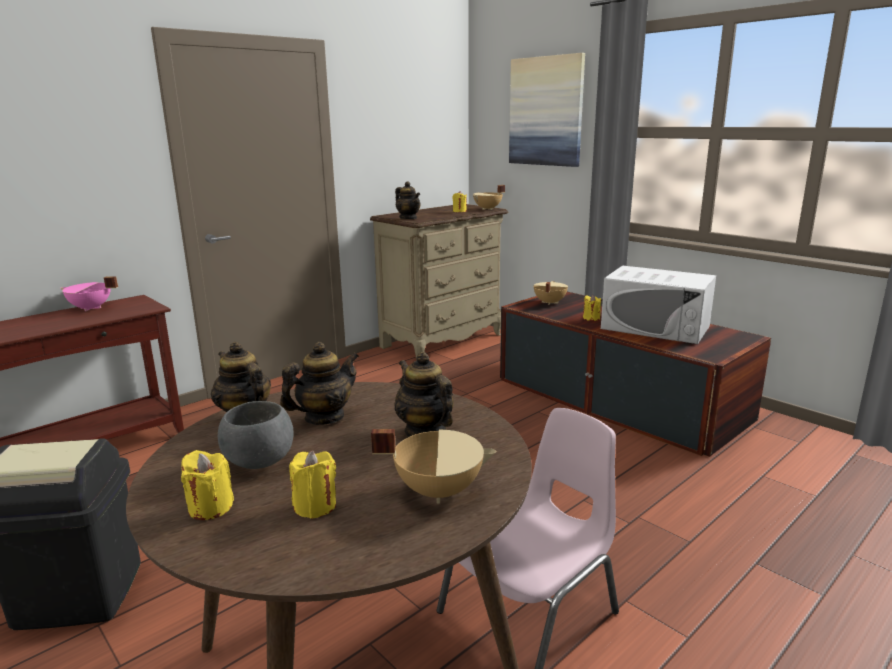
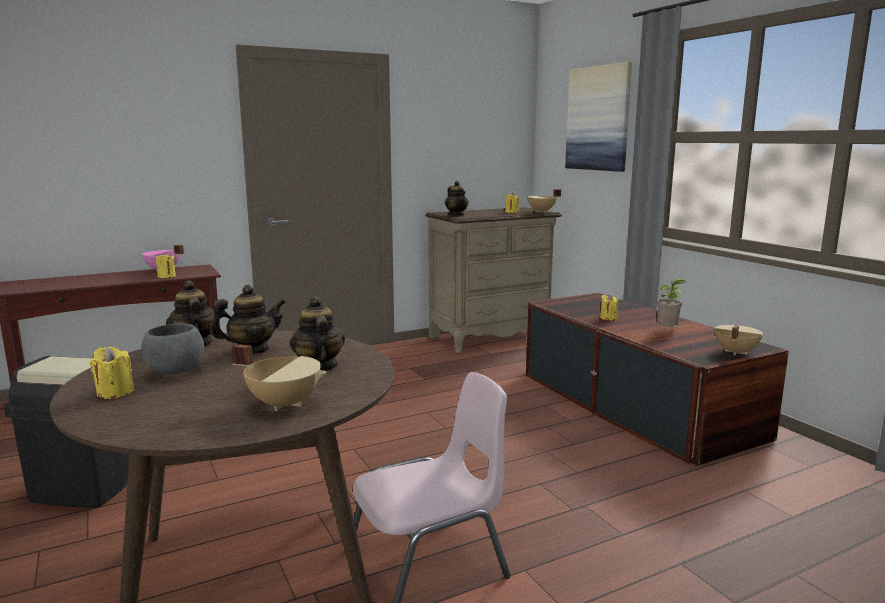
camera: 15 degrees right, 5 degrees down
(315, 506) = (185, 401): yellow candle -> yellow candle (166, 276)
(549, 302) = (578, 302): beige cooking pot -> beige cooking pot (734, 352)
(655, 327) = (668, 331): white microwave -> potted plant

